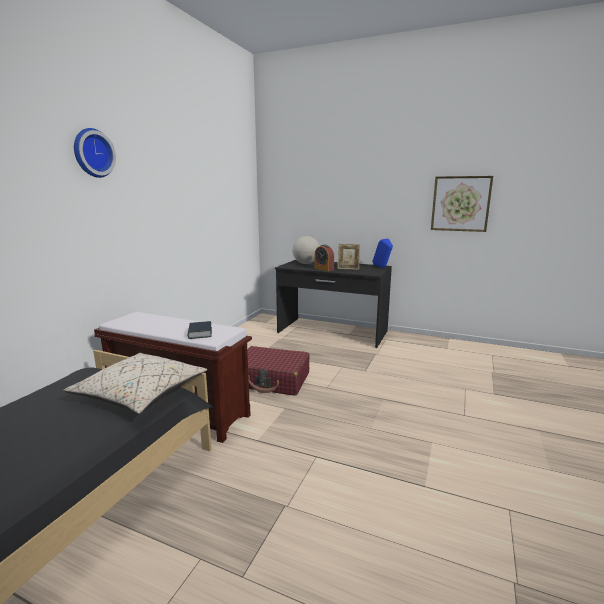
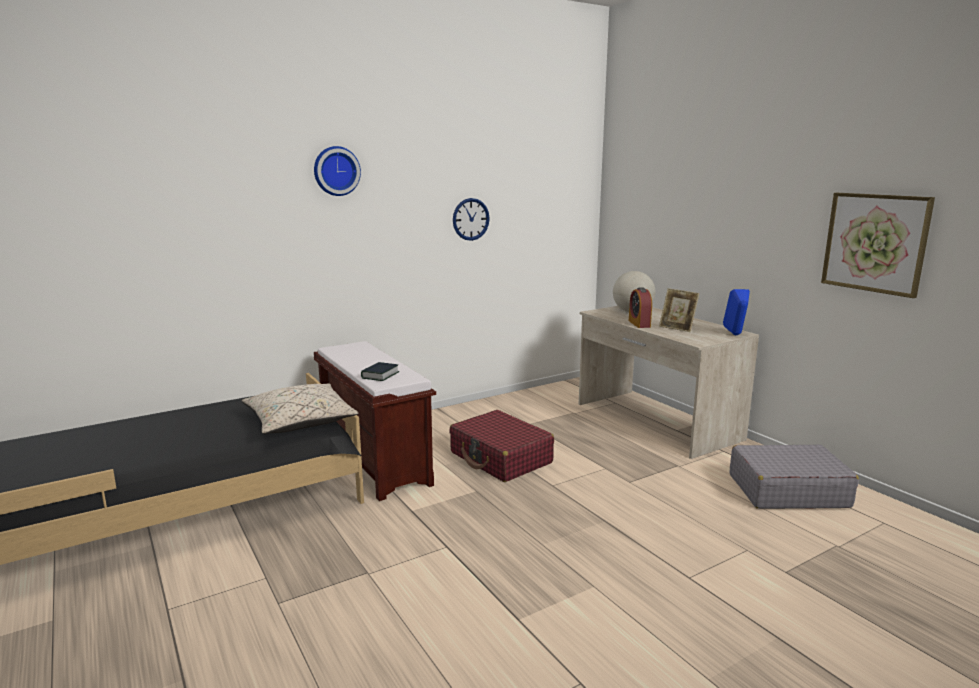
camera: 35 degrees right, 0 degrees up
(192, 203) = (470, 219): none -> wall clock
(332, 332) = (655, 421): black desk -> beige desk
(438, 351) = (787, 490): none -> grey suitcase

